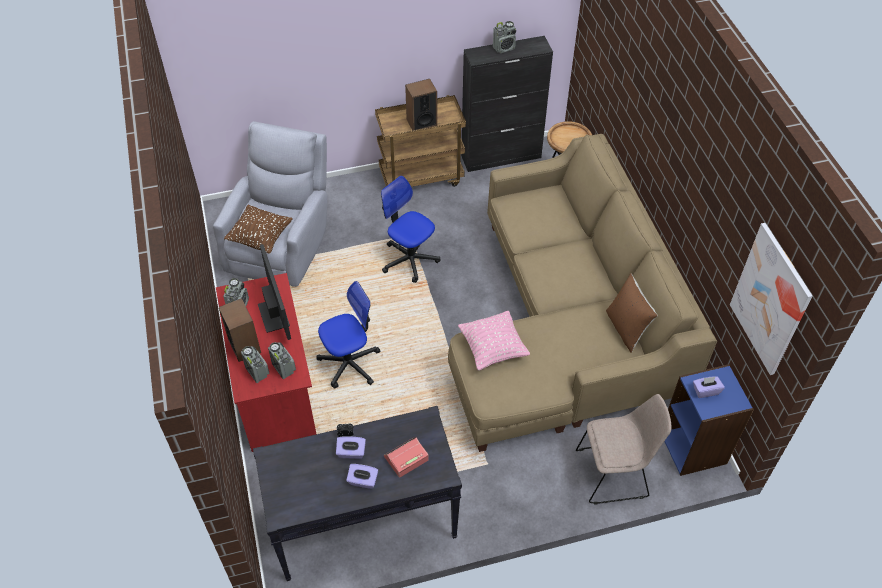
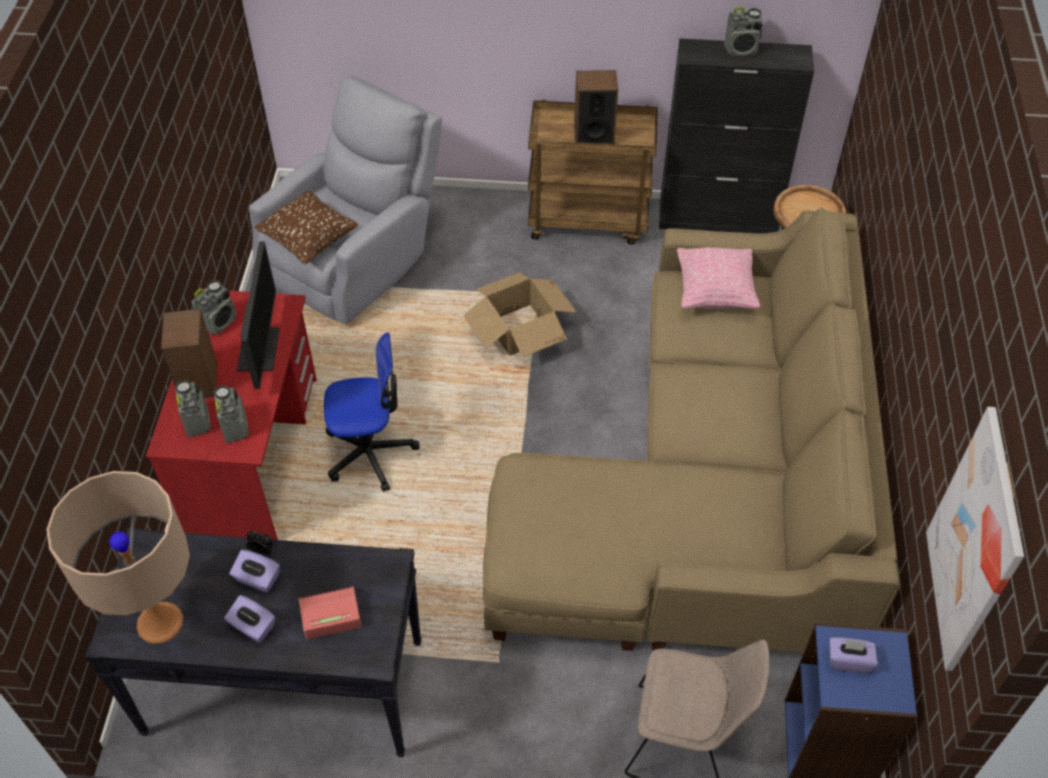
camera: 20 degrees right, 0 degrees up
(303, 497) = (160, 622): none -> beige table lamp
(410, 259) = (520, 330): office chair -> cardboard box
(493, 349) = (552, 491): pink pillow -> pink pillow (714, 293)
(626, 328) = (774, 522): brown pillow -> none

